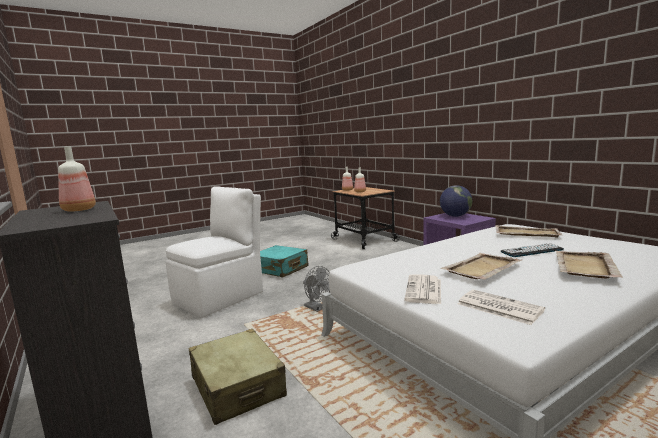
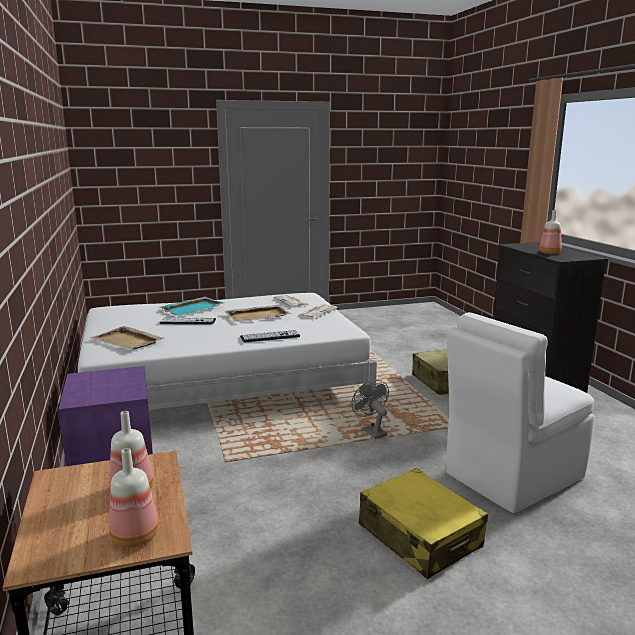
camera: 165 degrees left, 5 degrees up
(280, 269) = (419, 536): turquoise suitcase -> yellow suitcase
(421, 251) = (270, 337): none -> keyboard
(455, 216) = (100, 389): globe -> none
(585, 266) = (193, 308): beige tray -> turquoise tray

